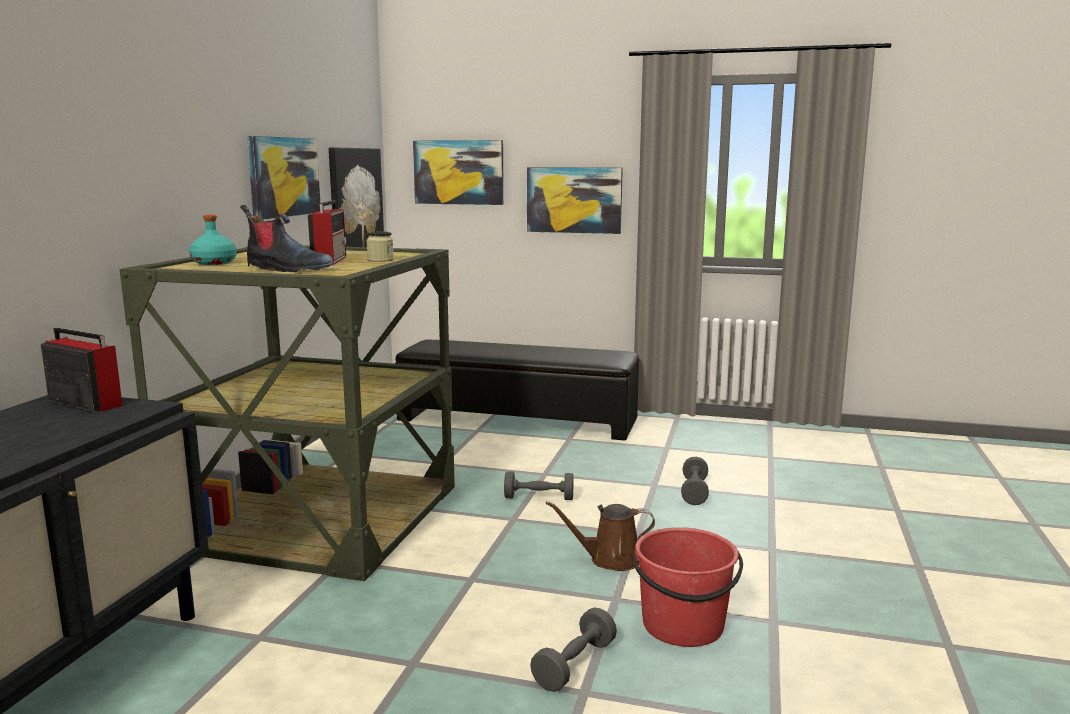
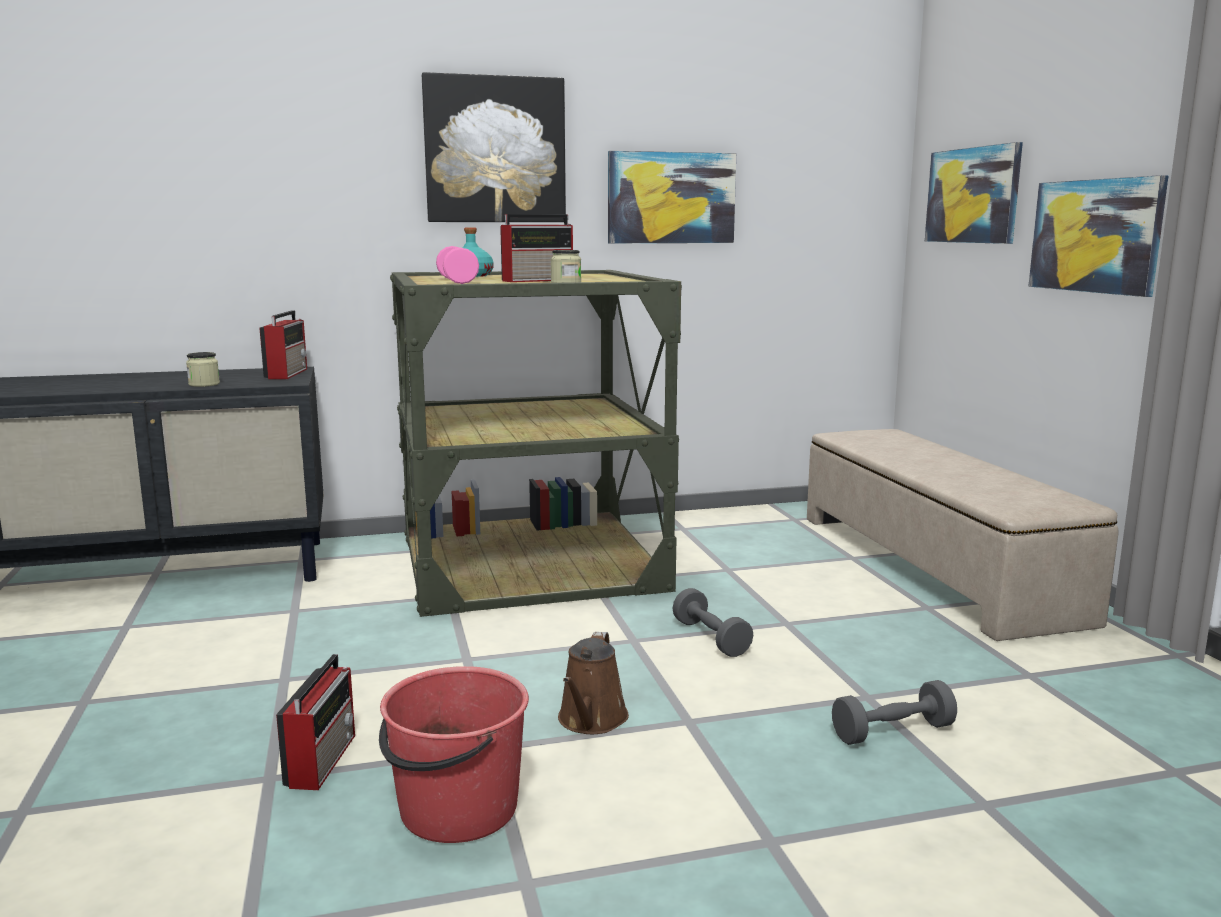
camera: 60 degrees right, 0 degrees up
(67, 435) = (204, 384): none -> jar
(287, 269) = (457, 281): boot -> pink dumbbell
(354, 198) = (823, 230): picture -> picture (495, 150)
(519, 419) = (934, 566): black bench -> beige bench
(574, 665) = (322, 759): grey dumbbell -> radio
(610, 559) = (591, 721): brown watering can -> brown watering can turned 135 degrees counterclockwise

